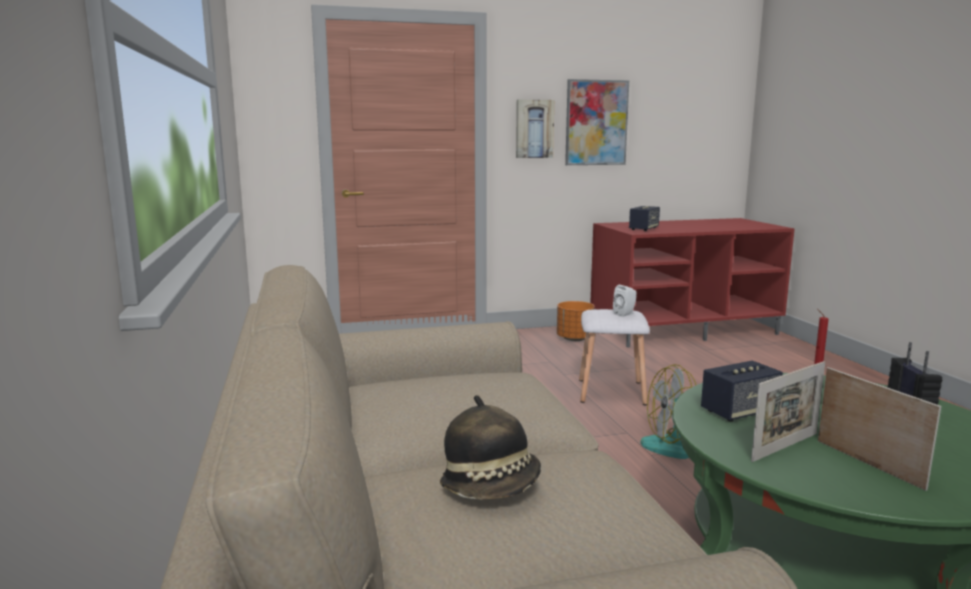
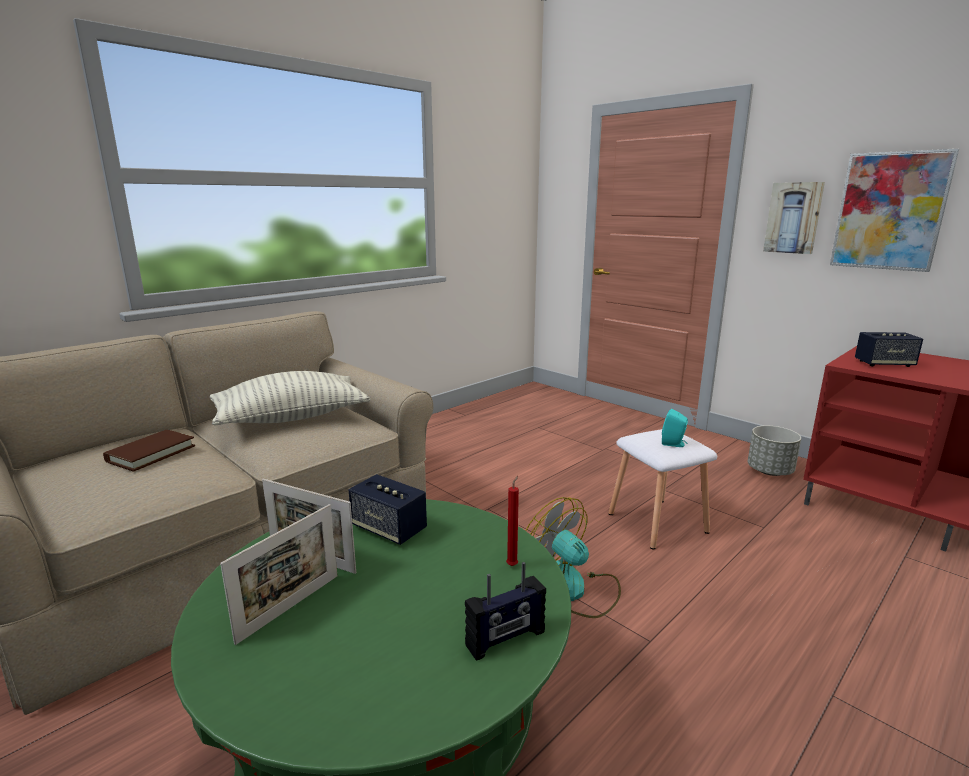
camera: 60 degrees right, 5 degrees up
(445, 399) = (291, 418): none -> pillow
(492, 486) = (151, 453): hat -> brown book
(574, 339) = (769, 471): orange planter -> grey planter
(625, 314) = (674, 444): white speaker -> turquoise speaker

